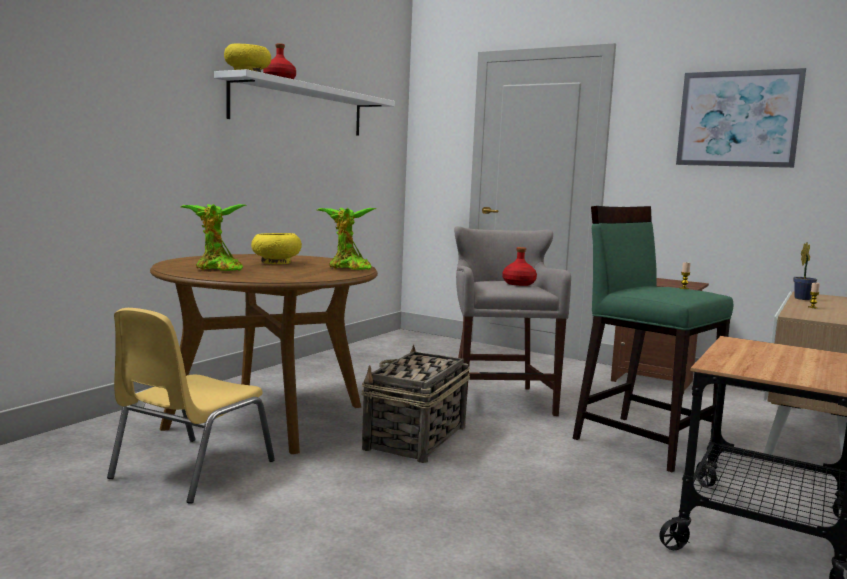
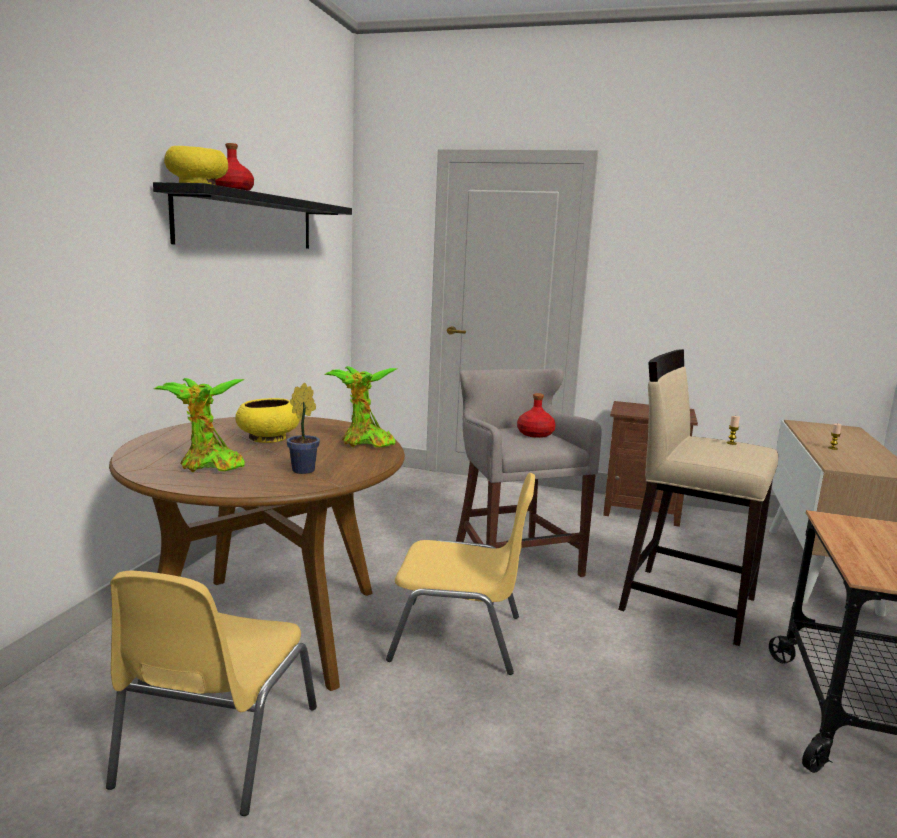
camera: 15 degrees left, 5 degrees up
(300, 108) = (249, 222): white shelf -> black shelf
(415, 438) = (459, 637): basket -> yellow chair
(643, 441) = (686, 603): green stool -> beige stool
(738, 119) = (727, 240): picture -> none
(803, 298) = (807, 432): potted plant -> potted plant (305, 469)

